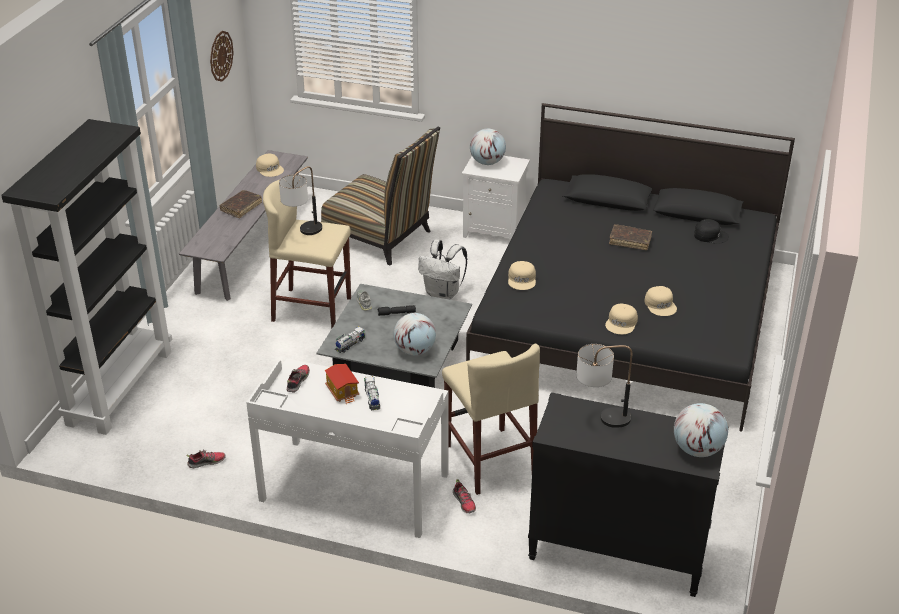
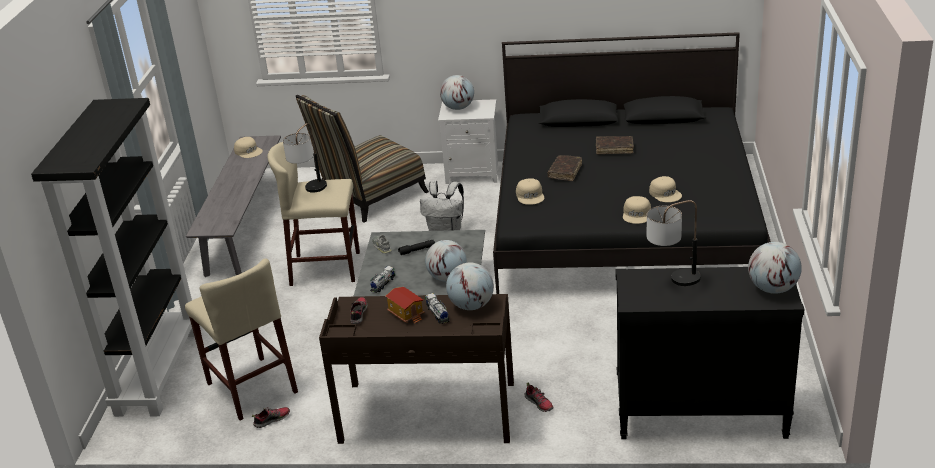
camera: 10 degrees left, 5 degrees down
(221, 56) = (187, 46): wall clock -> none
(241, 207) = (233, 187): brown book -> brown book (565, 172)
(354, 488) = (427, 413): white desk -> brown desk
(382, 238) = (369, 197): chair -> chair turned 120 degrees clockwise
(408, 396) = (471, 306): none -> globe
(490, 460) = (548, 362): beige stool -> beige stool (251, 388)
(710, 235) = (683, 132): black cap -> none

